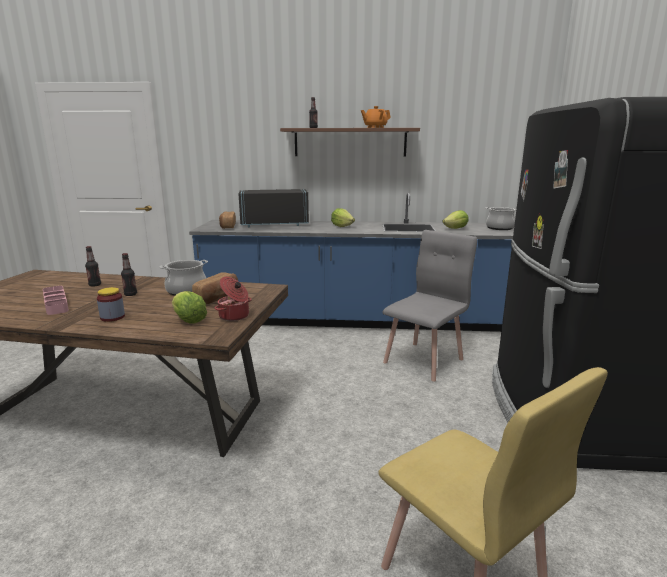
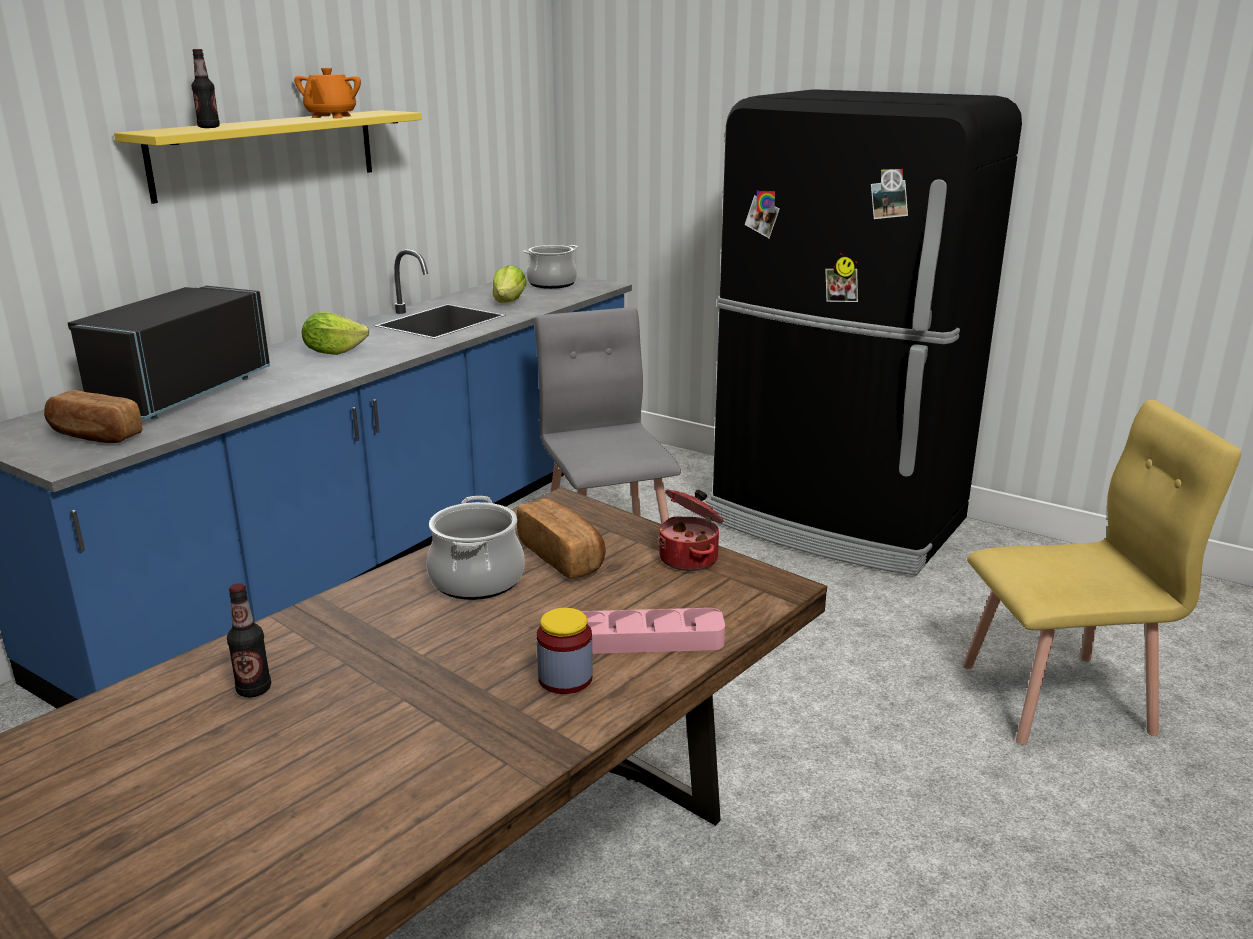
camera: 60 degrees left, 5 degrees up
(56, 303) = (355, 754): pink tray -> pink tray (642, 639)
(130, 294) = (415, 645): bottle -> none
(188, 320) = (667, 601): lettuce -> none
(350, 142) = (267, 153): brown shelf -> yellow shelf

